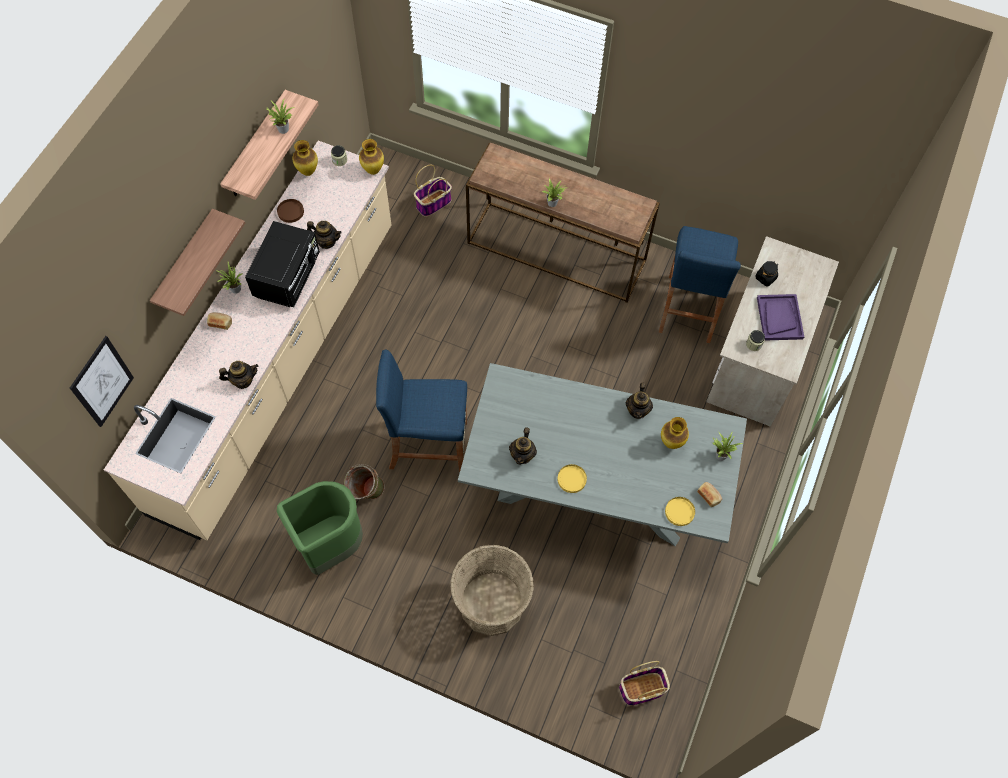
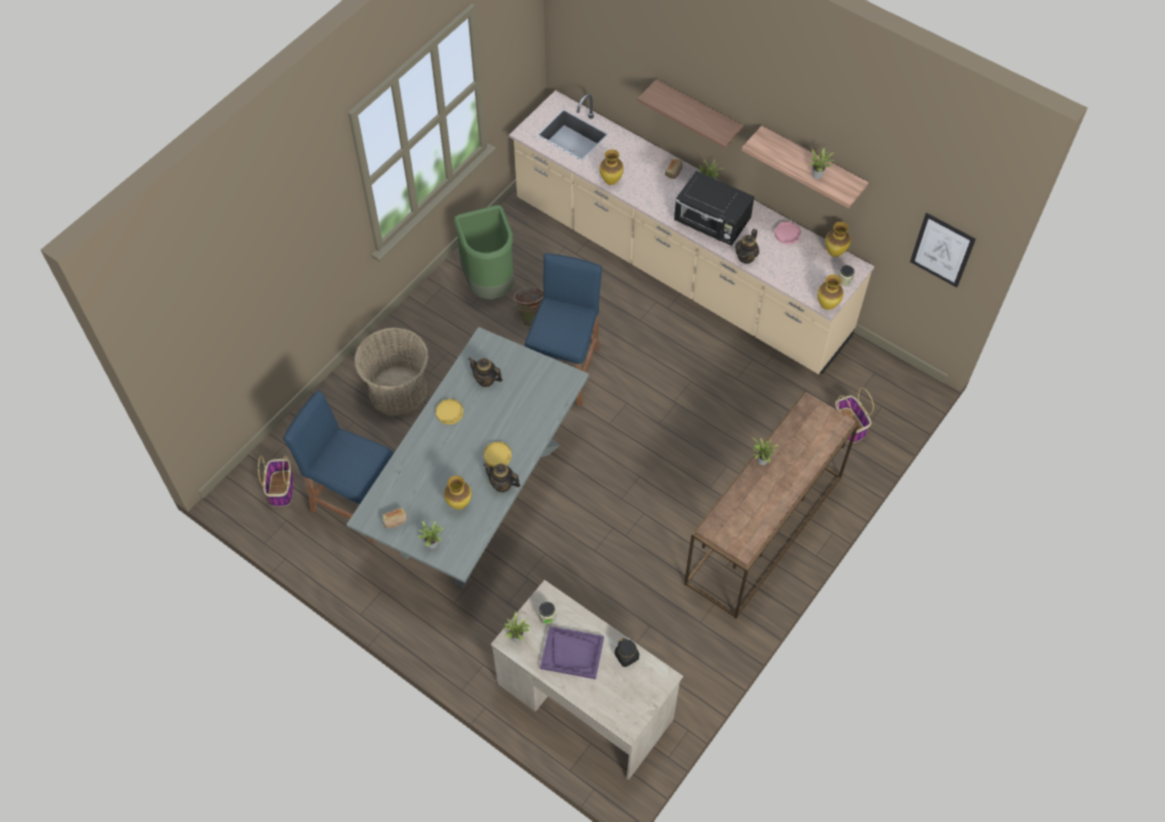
camera: 105 degrees right, 5 degrees down
(102, 382) = (593, 53): picture -> picture (942, 250)
(243, 380) = (611, 181): teapot -> vase
(290, 211) = (787, 234): brown plate -> pink plate
(680, 512) = (388, 491): yellow plate -> yellow plate (497, 456)
(689, 308) = (663, 646): blue stool -> blue stool (357, 504)
(782, 362) = (518, 637): none -> potted plant

